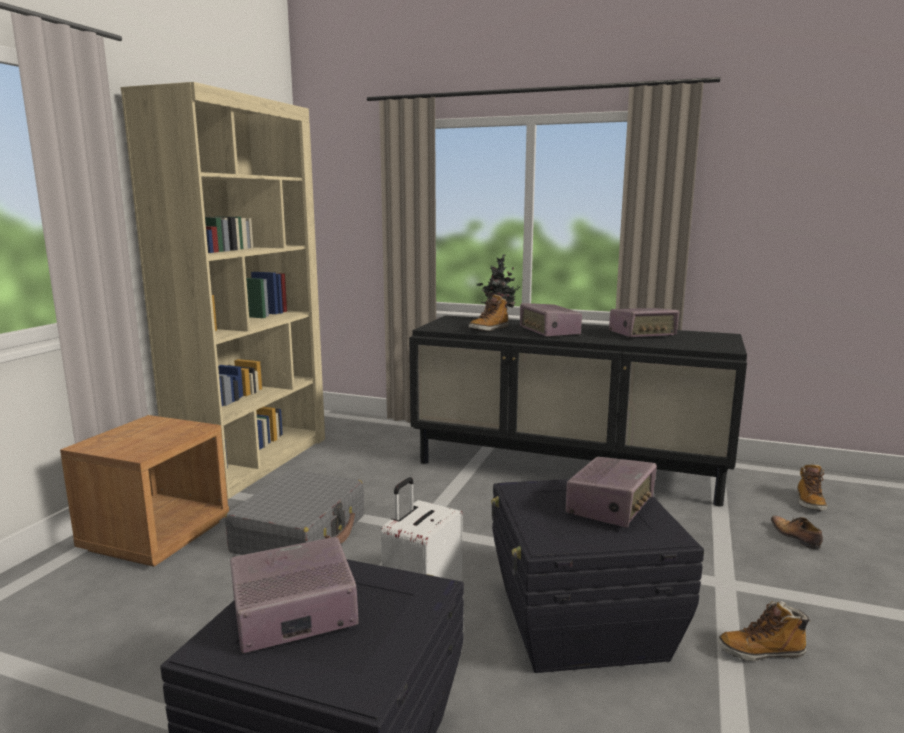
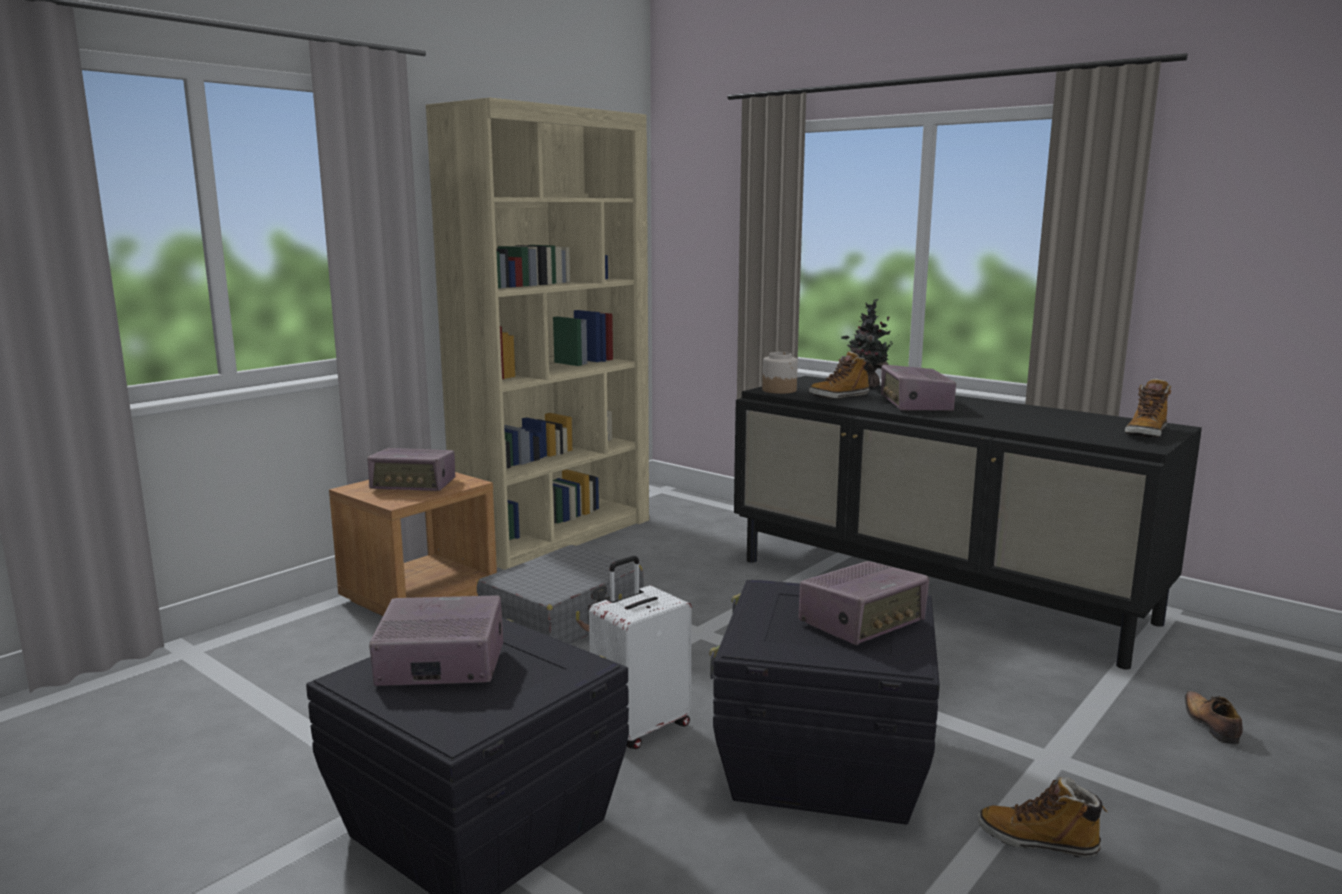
camera: 20 degrees right, 0 degrees up
(440, 327) = (779, 390): none -> jar
(642, 334) = (1045, 417): radio -> radio (414, 485)
(809, 502) = (1276, 686): boot -> boot (1146, 433)

